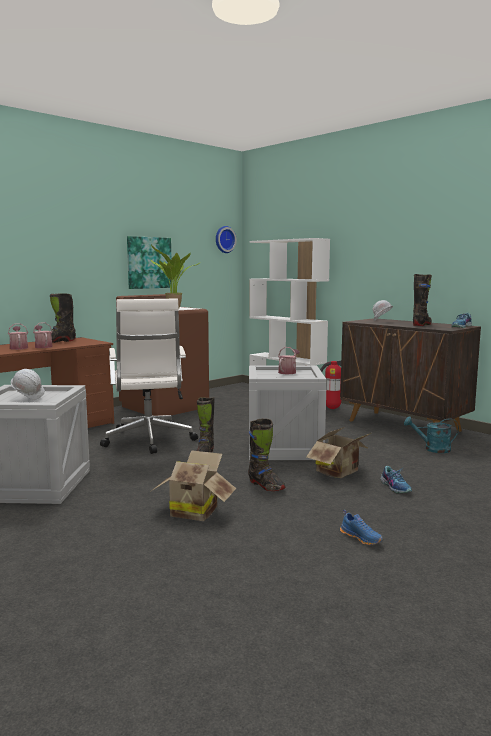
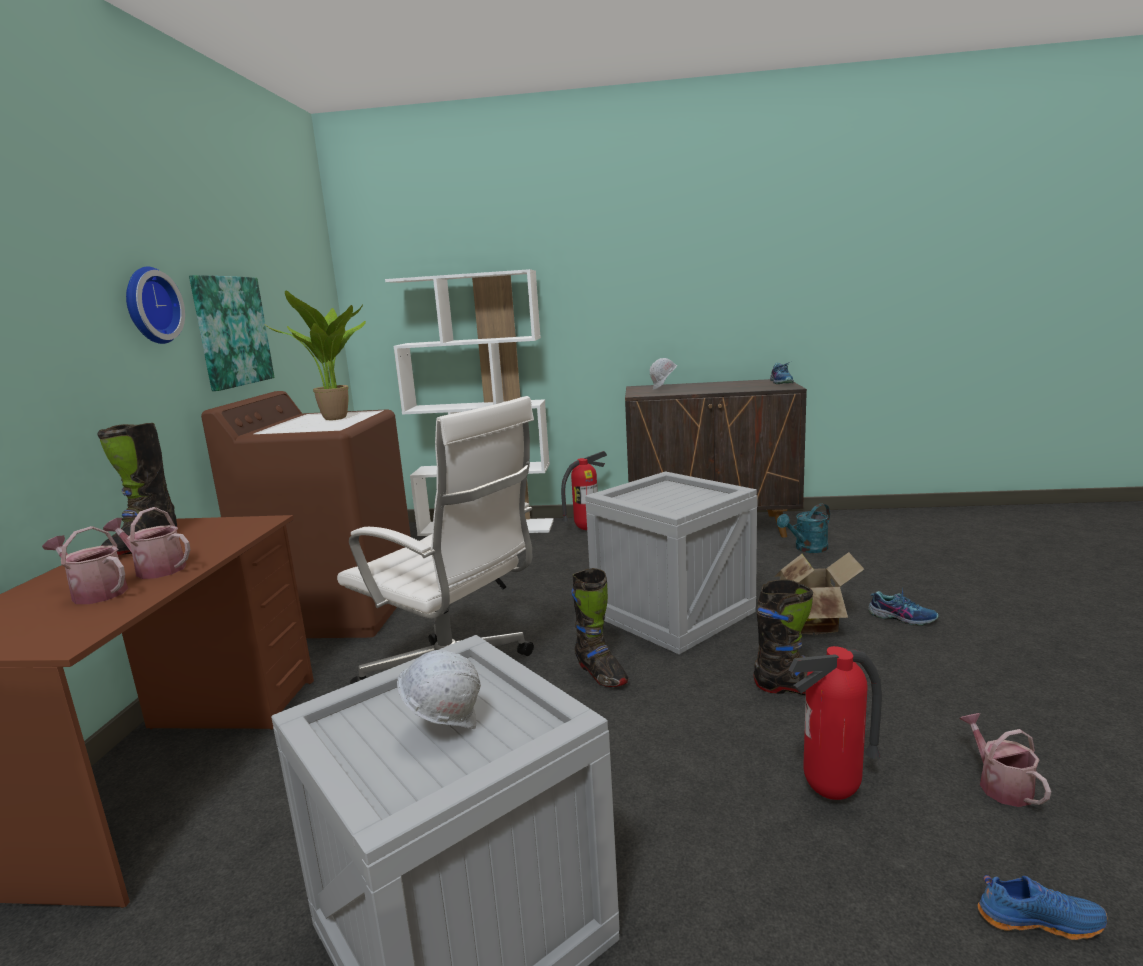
camera: 40 degrees left, 5 degrees up
(194, 511) = (832, 794): cardboard box -> fire extinguisher
(224, 239) = (317, 279): wall clock -> wall clock (149, 306)
(288, 372) = (656, 492): watering can -> watering can (1000, 785)
(361, 538) = (1054, 712): blue shoe -> blue shoe (1038, 919)
(422, 325) = (733, 386): black boot -> none

